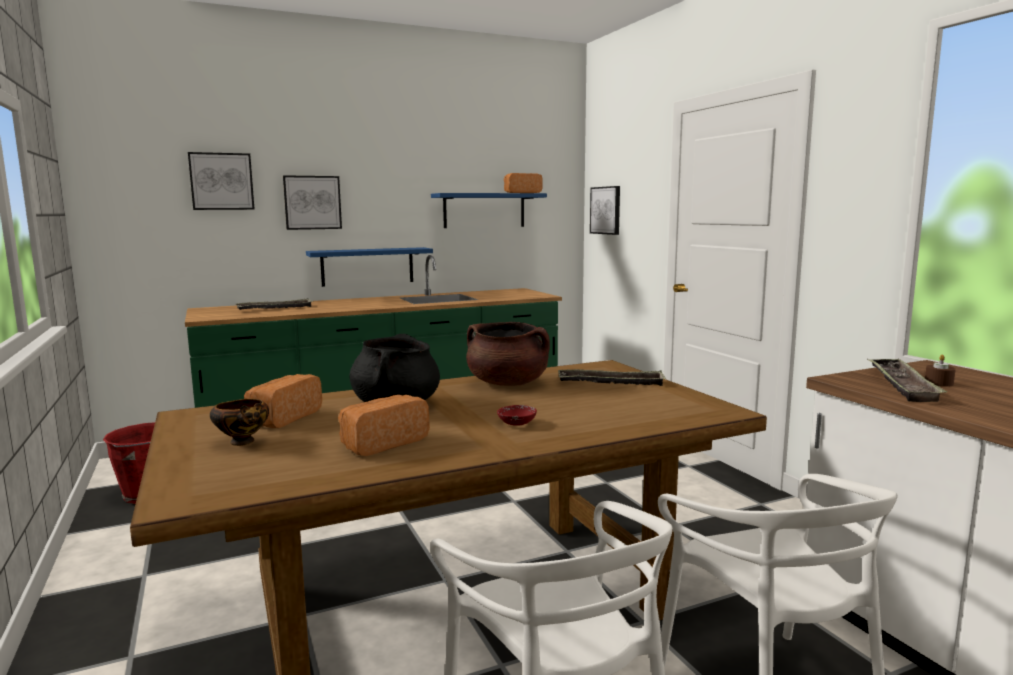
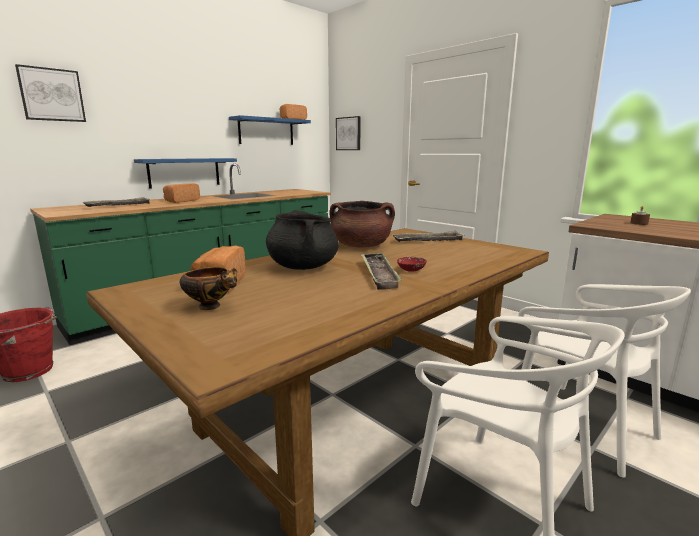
camera: 20 degrees left, 5 degrees up
(312, 202) = (136, 118): picture -> none
(382, 443) = (333, 293): bread -> bread (181, 201)
(901, 385) = (625, 225): tray -> tray (379, 274)

